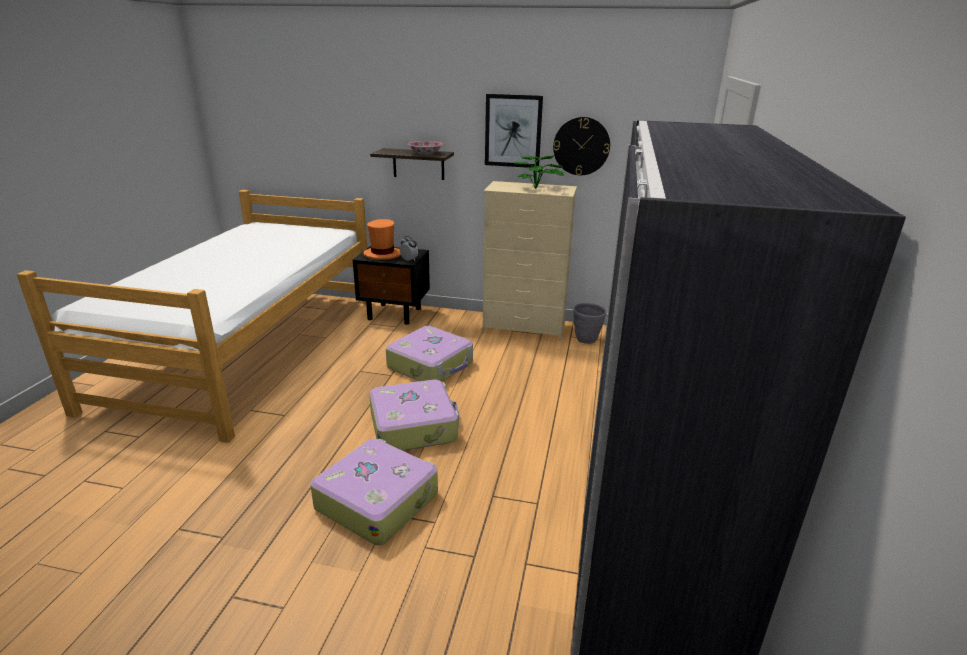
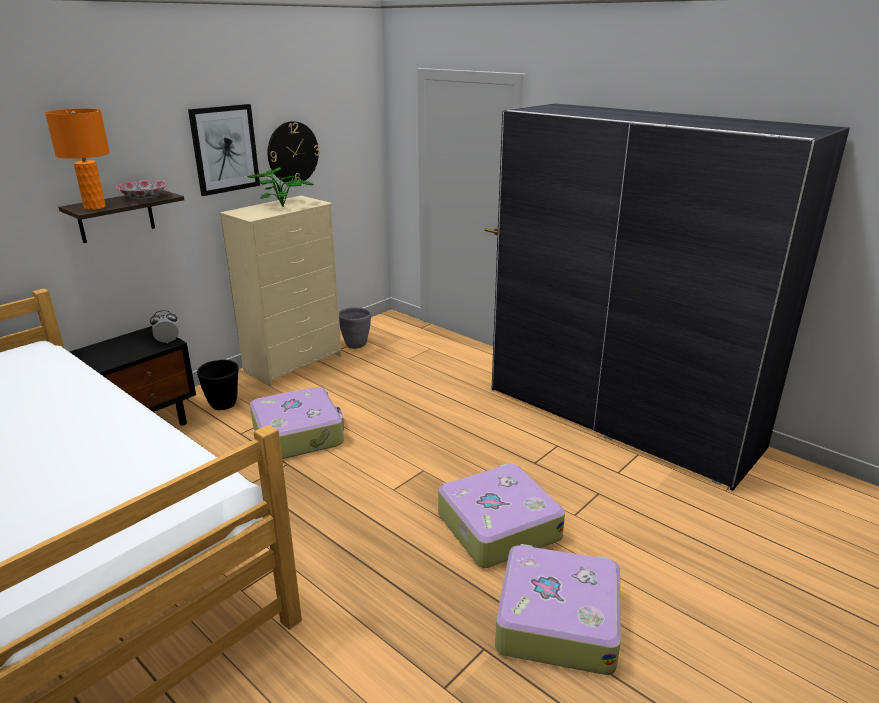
camera: 60 degrees left, 0 degrees up
(382, 254) = (120, 351): orange hat -> none
(389, 152) = (94, 207): none -> orange table lamp
(414, 426) = (399, 474): suitcase -> suitcase (556, 619)
(440, 326) = (223, 405): none -> black planter

